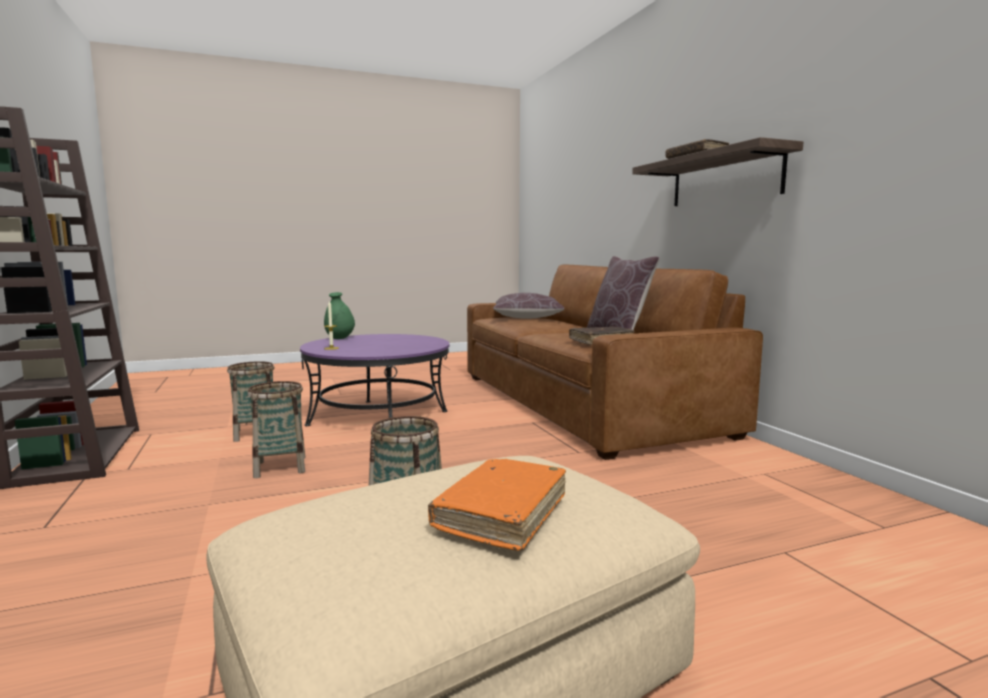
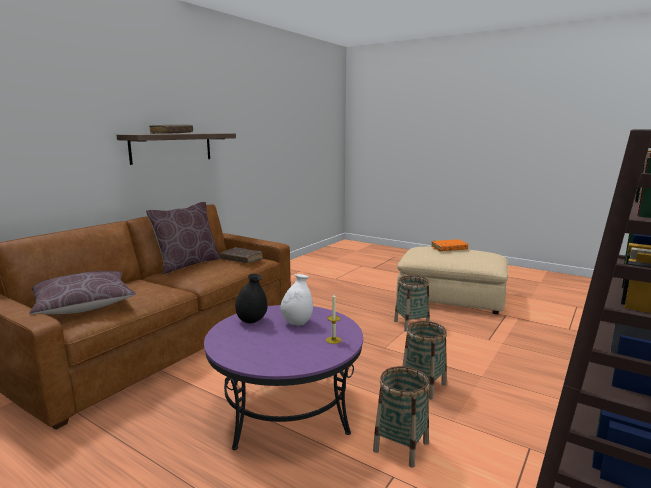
camera: 125 degrees left, 5 degrees up
(339, 338) = (275, 365): green vase -> none
(385, 347) = (297, 323): none -> white vase
(421, 341) = (252, 321): none -> black vase

